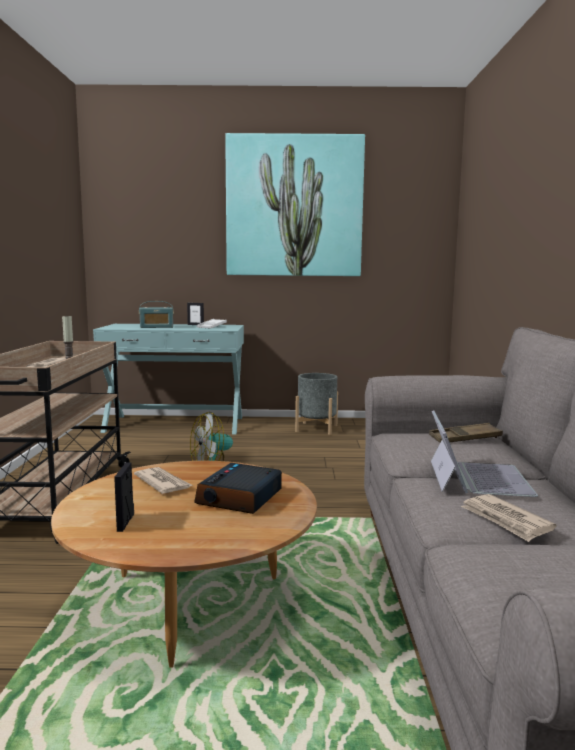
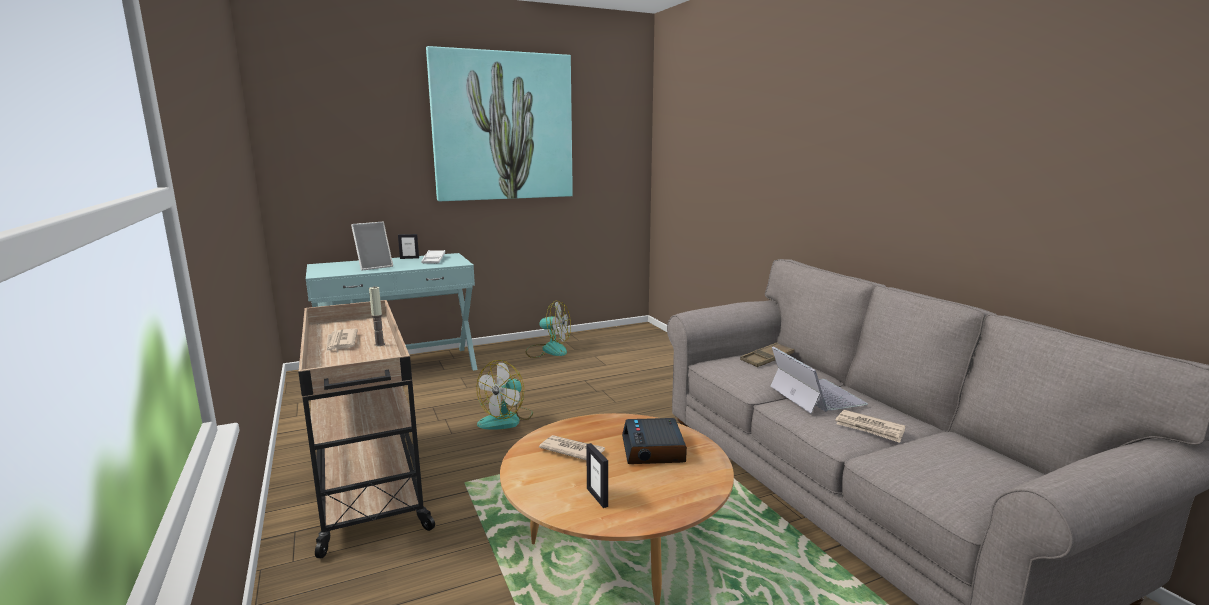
camera: 25 degrees left, 5 degrees up
(156, 327) = (374, 267): radio -> picture frame
(316, 428) = (548, 350): grey planter -> fan

